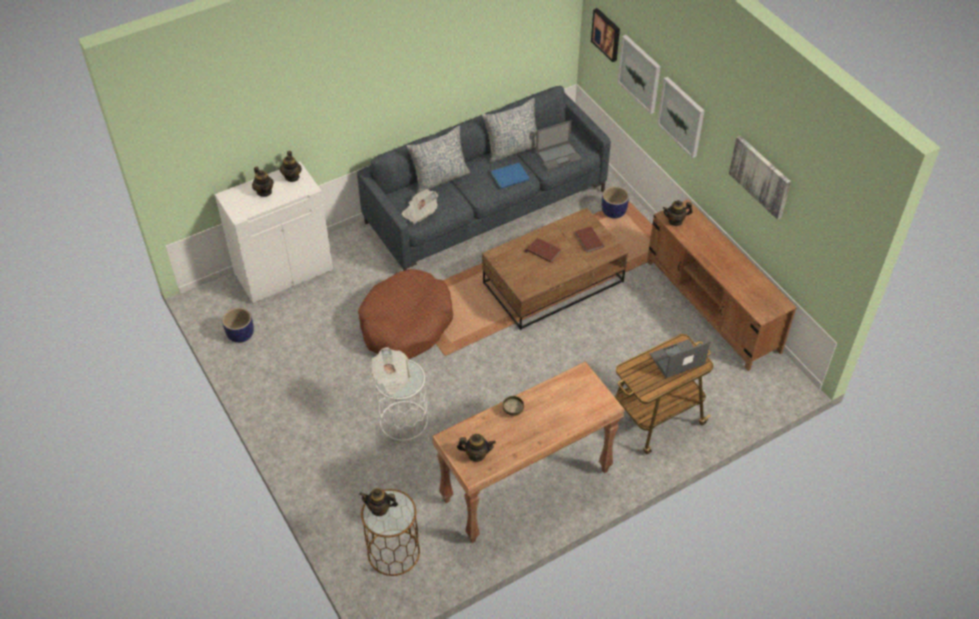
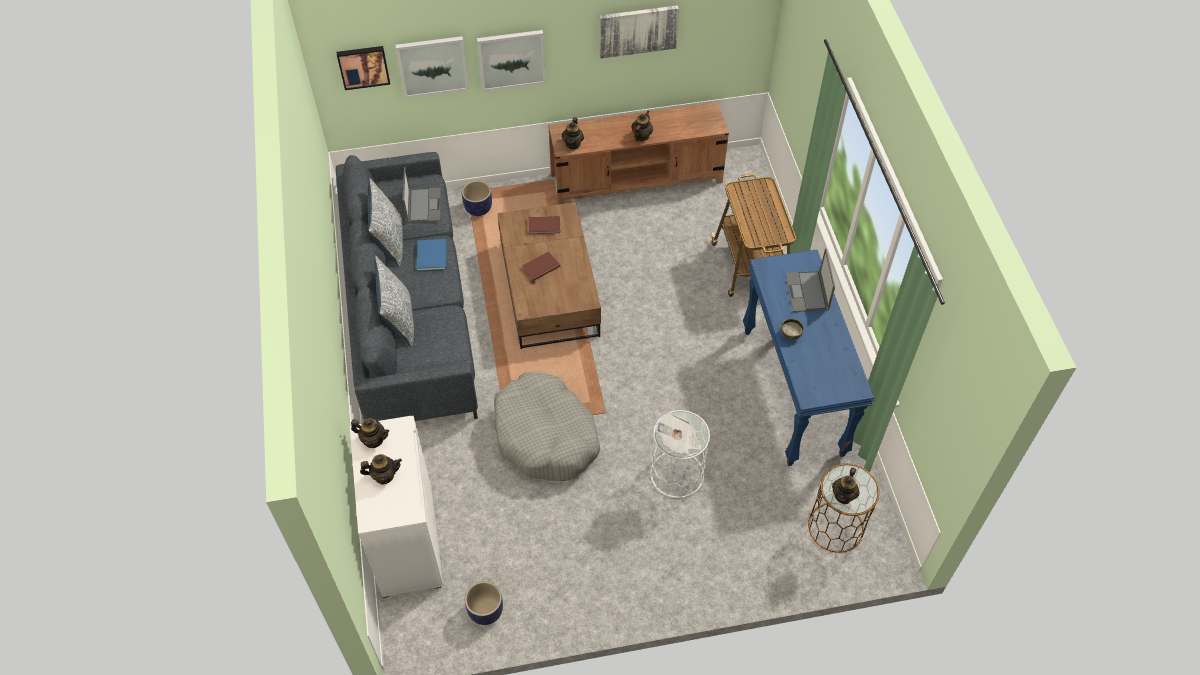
camera: 70 degrees left, 5 degrees up
(406, 324) = (546, 436): brown dog bed -> grey dog bed
(420, 213) = (443, 352): newspaper -> none
(476, 454) = (835, 379): teapot -> teapot (641, 136)
(526, 487) = (794, 392): brown console table -> blue console table
(676, 359) = (754, 200): laptop -> laptop (807, 292)

